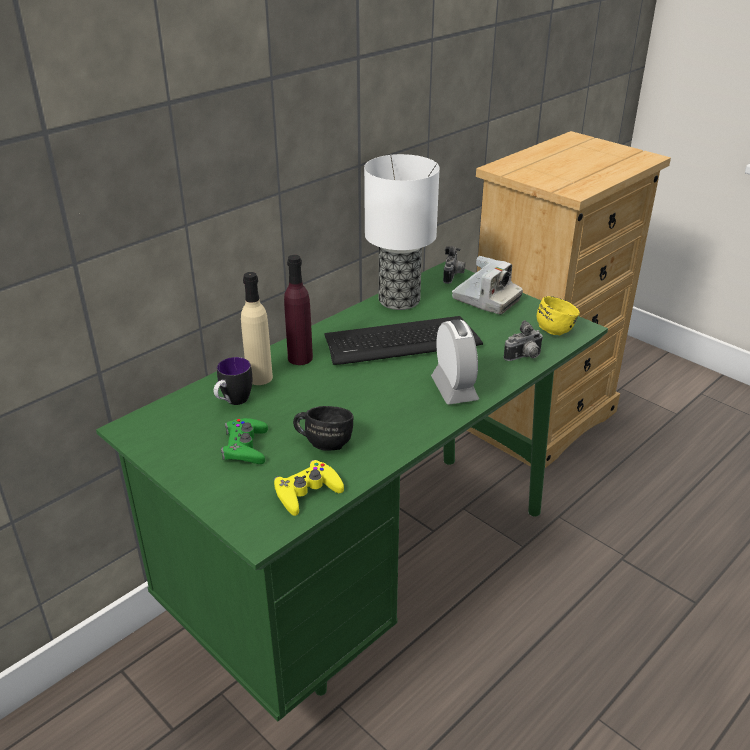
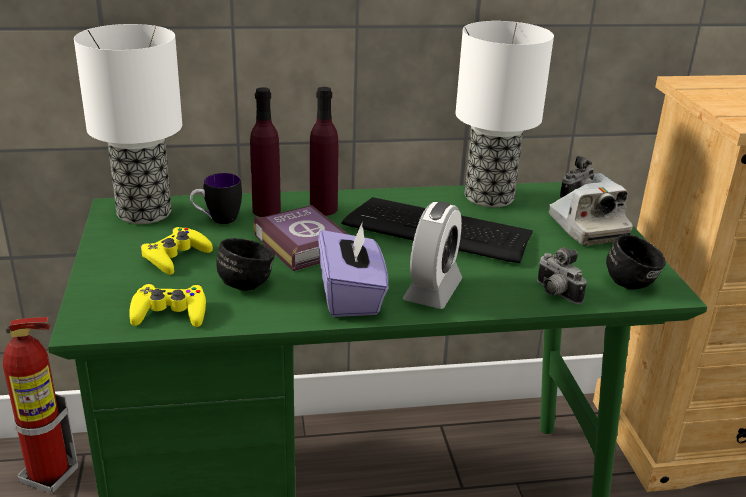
camera: 35 degrees right, 5 degrees down
(110, 705) = (50, 475): none -> fire extinguisher
(161, 421) = (144, 211): none -> table lamp
(245, 447) = (176, 256): green game controller -> yellow game controller
(259, 377) = (266, 210): beige bottle -> purple bottle
(324, 393) = (303, 243): none -> book
(410, 418) = (351, 296): none -> purple tissue box
(524, 357) = (555, 294): camera -> camera turned 45 degrees clockwise
(554, 328) = (633, 281): yellow mug -> black mug

